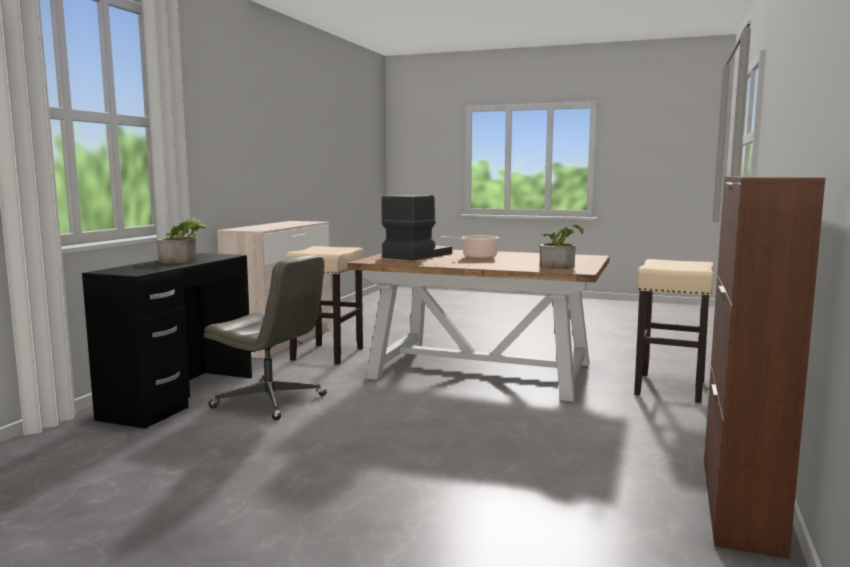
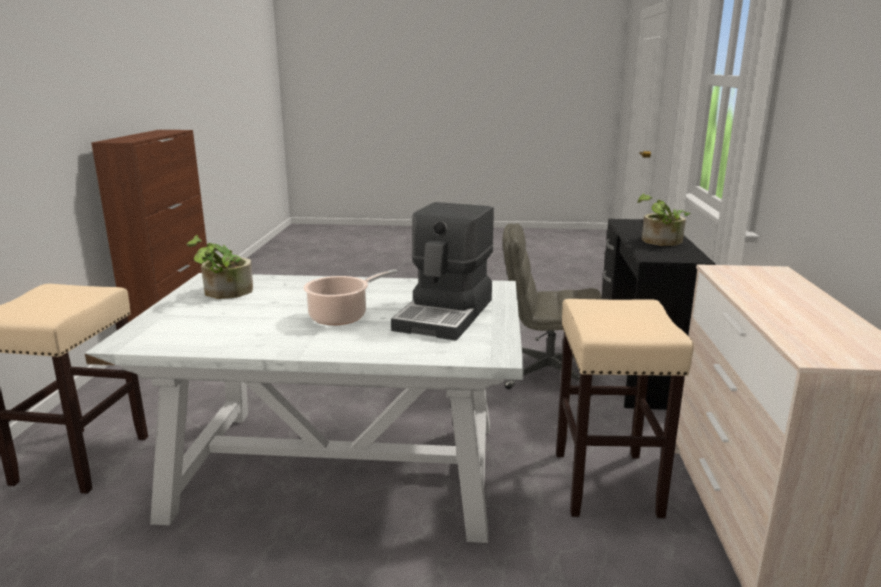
camera: 165 degrees right, 10 degrees up
(480, 370) = (342, 468): brown dining table -> white dining table

